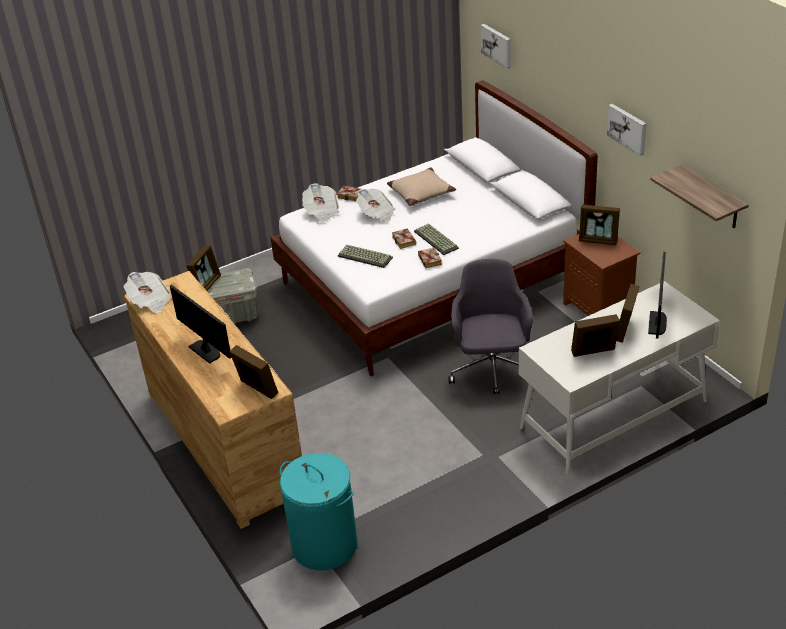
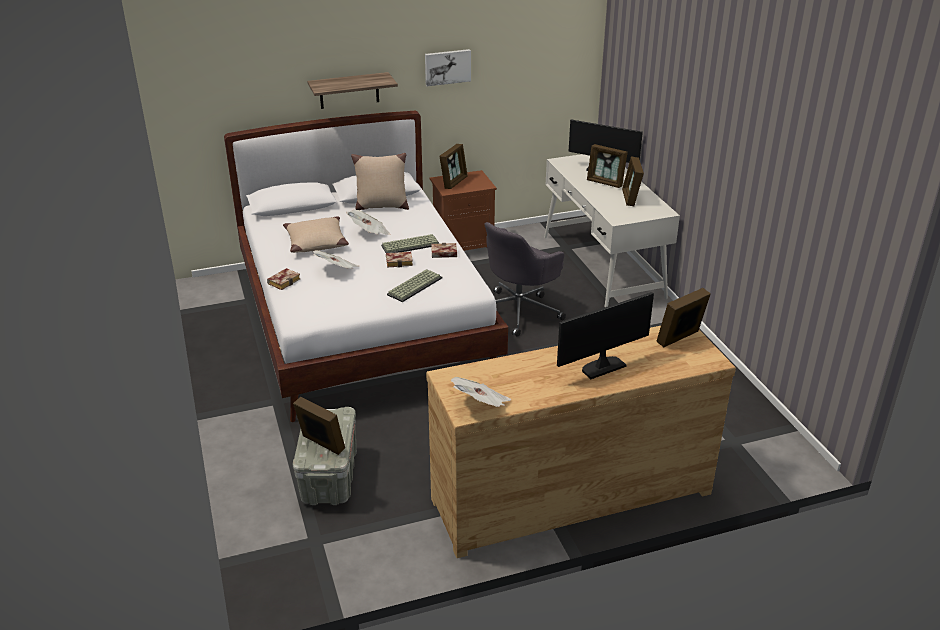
camera: 80 degrees left, 5 degrees down
(321, 211) = (305, 301): newspaper -> newspaper (369, 233)
(325, 545) = (740, 438): turquoise laundry basket -> none
(491, 369) = (519, 311): grey office chair -> grey office chair turned 60 degrees counterclockwise
(497, 45) = (239, 84): picture -> none
(505, 208) = (381, 206): none -> beige pillow
(712, 198) = (549, 72): shelf -> shelf (349, 90)

